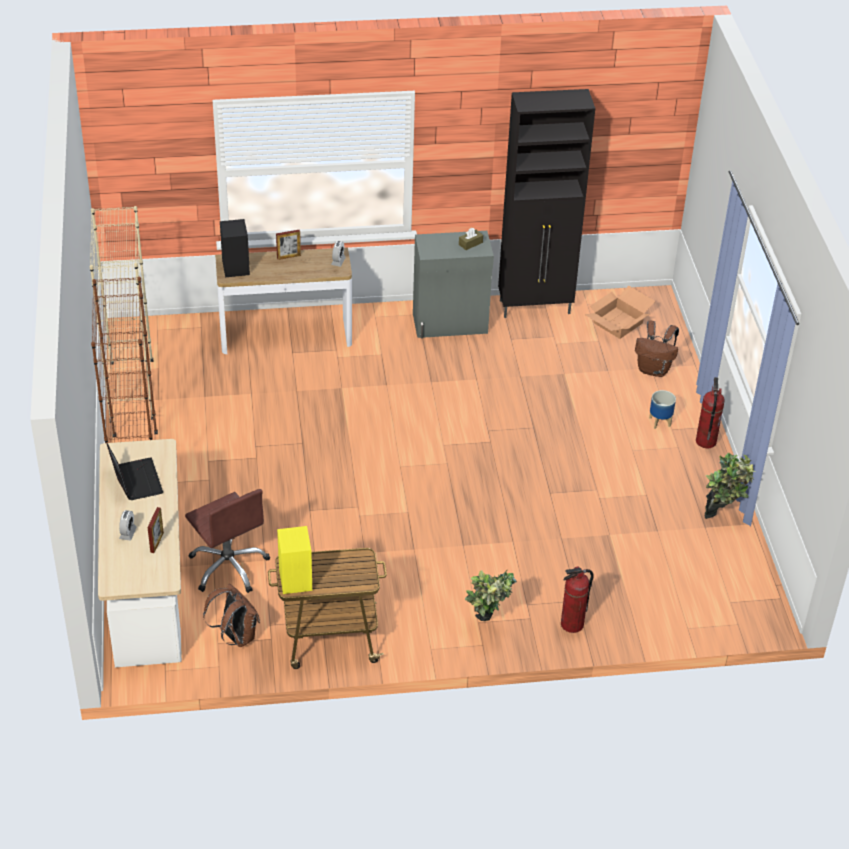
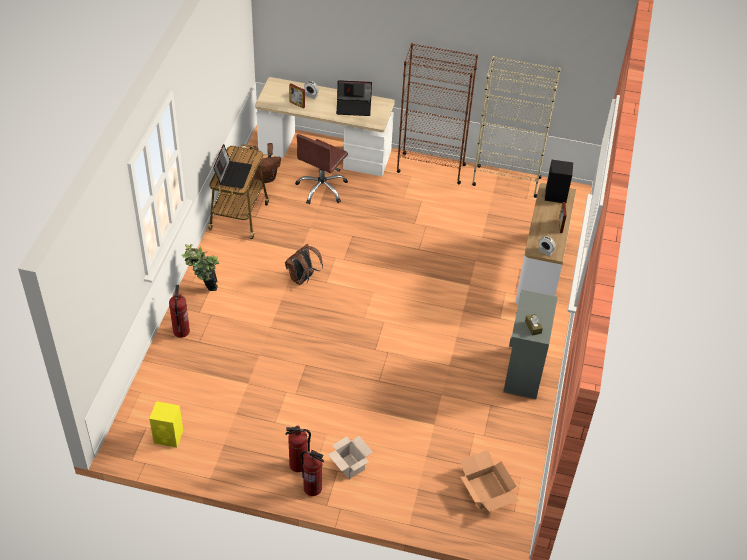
camera: 110 degrees right, 5 degrees up
(229, 566) = (322, 188): brown office chair -> brown office chair turned 45 degrees counterclockwise
(295, 579) = (239, 154): yellow speaker -> yellow speaker (169, 437)
(341, 571) = (233, 174): none -> laptop
(536, 307) = (527, 437): black cabinet -> none
(654, 370) = (414, 490): brown backpack -> brown backpack (302, 279)
(660, 422) = (349, 466): planter -> cardboard box
(686, 460) = (298, 465): none -> fire extinguisher
(722, 516) = (228, 461): potted plant -> none

